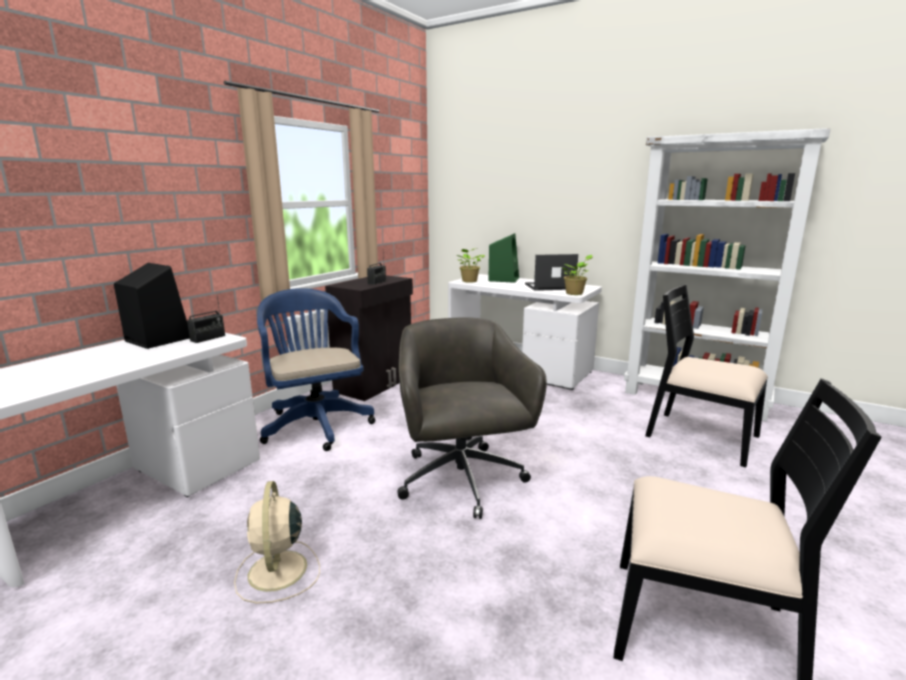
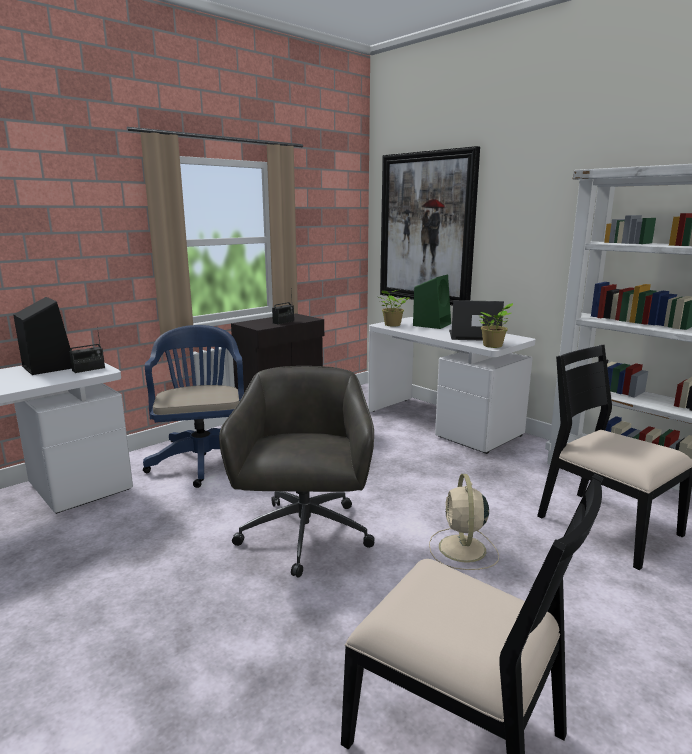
camera: 15 degrees right, 0 degrees up
(277, 572) = (88, 594): beige fan -> beige fan (462, 550)
(490, 192) = (426, 228): none -> picture

